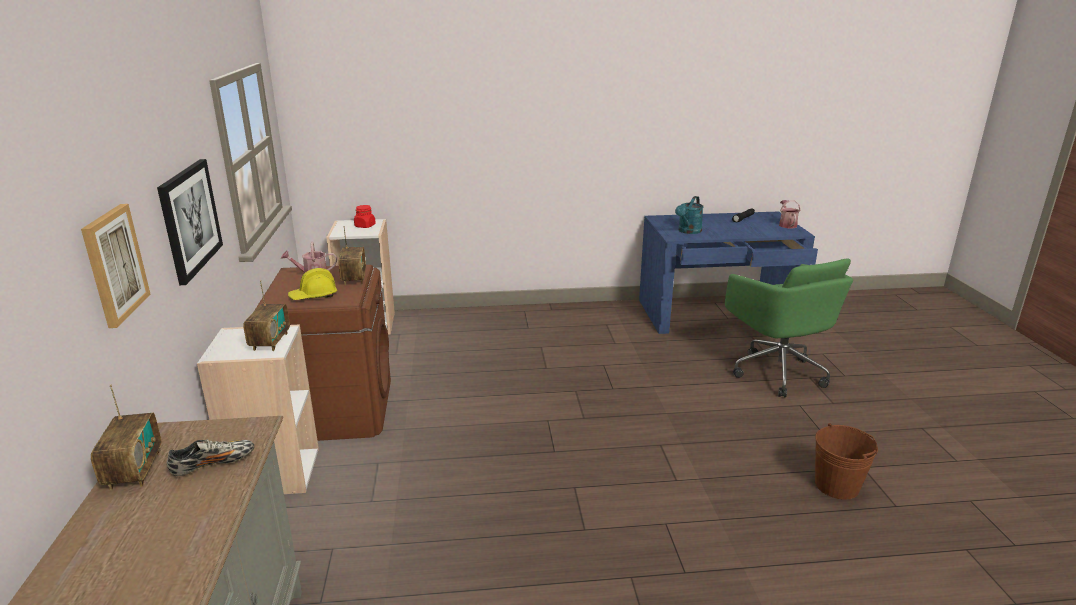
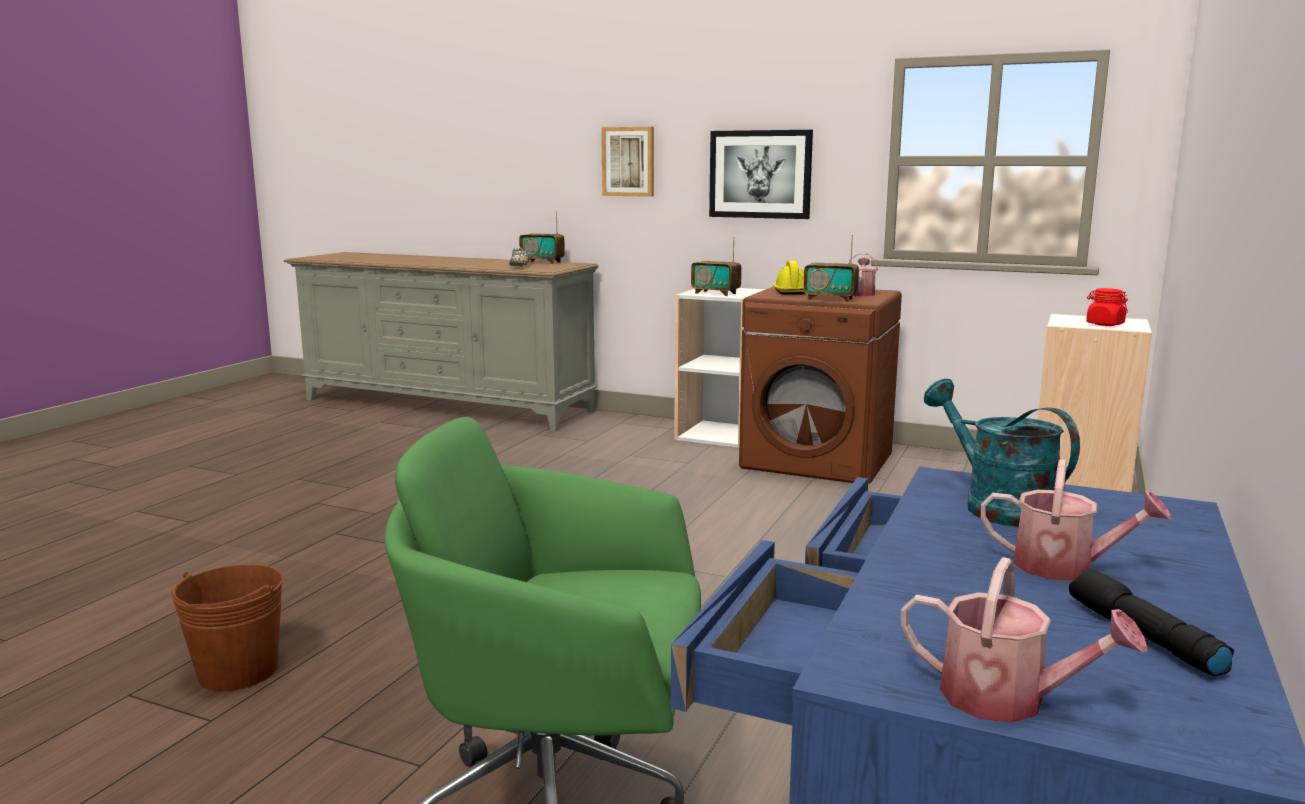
camera: 120 degrees right, 10 degrees down
(719, 224) = (1065, 567): none -> watering can

